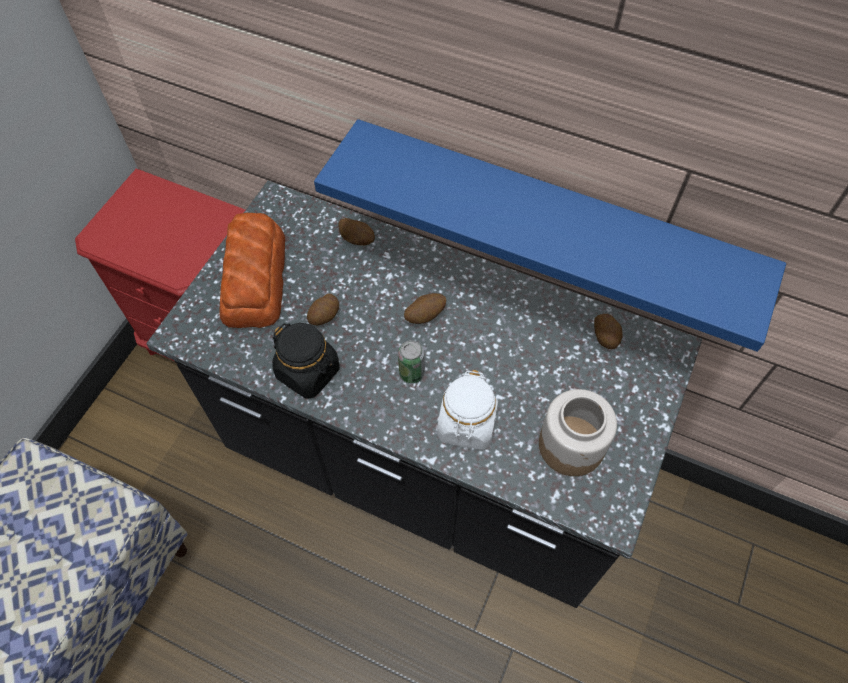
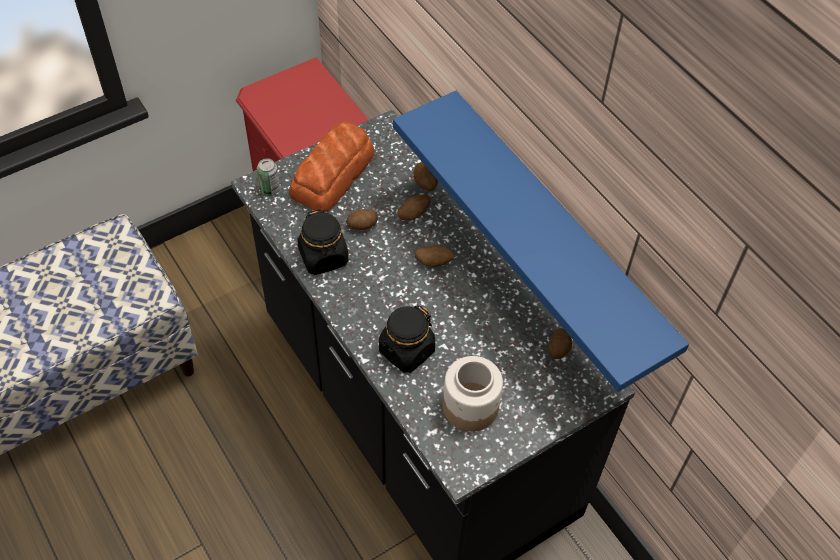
camera: 30 degrees right, 5 degrees down
(368, 277) = (413, 214): none -> potato
(412, 373) = (394, 296): can -> can (270, 189)
(467, 424) = (406, 351): white jar -> black jar

